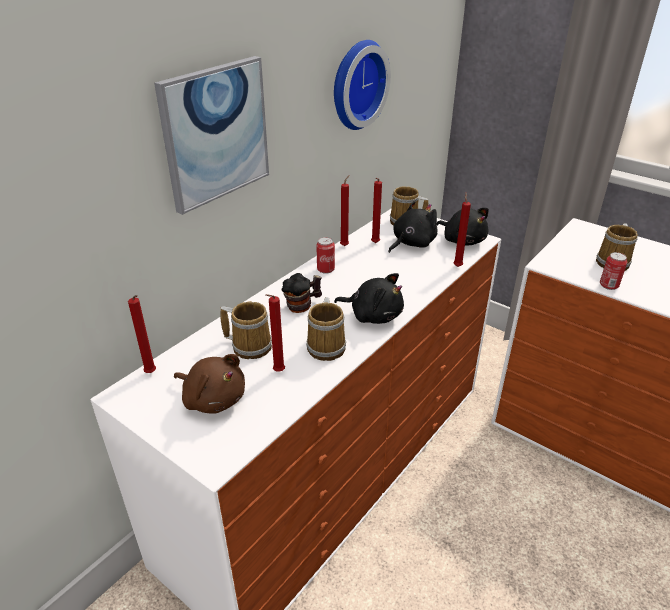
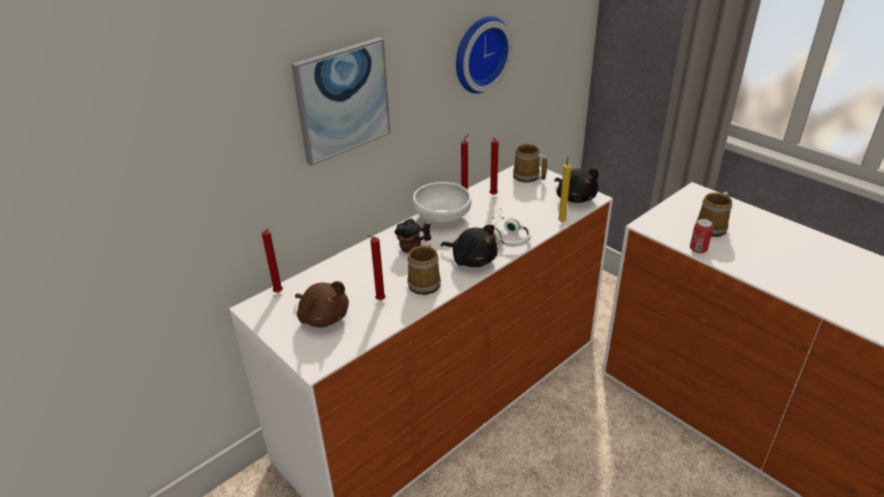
camera: 10 degrees right, 0 degrees up
(250, 345) = (362, 277): mug -> none
(325, 269) = (442, 216): can -> white bowl
(404, 286) = (507, 236): none -> white headphones
(411, 243) = (526, 197): black plush toy -> none
(457, 266) = (562, 221): red candle -> yellow candle

